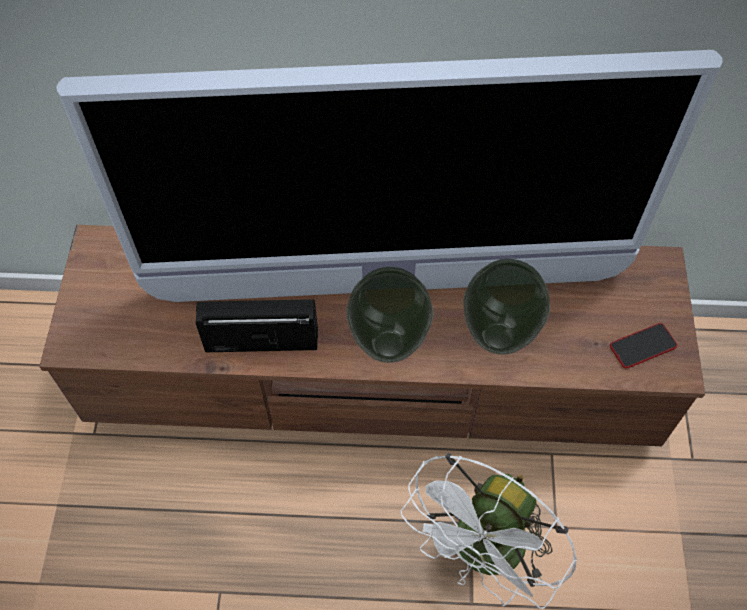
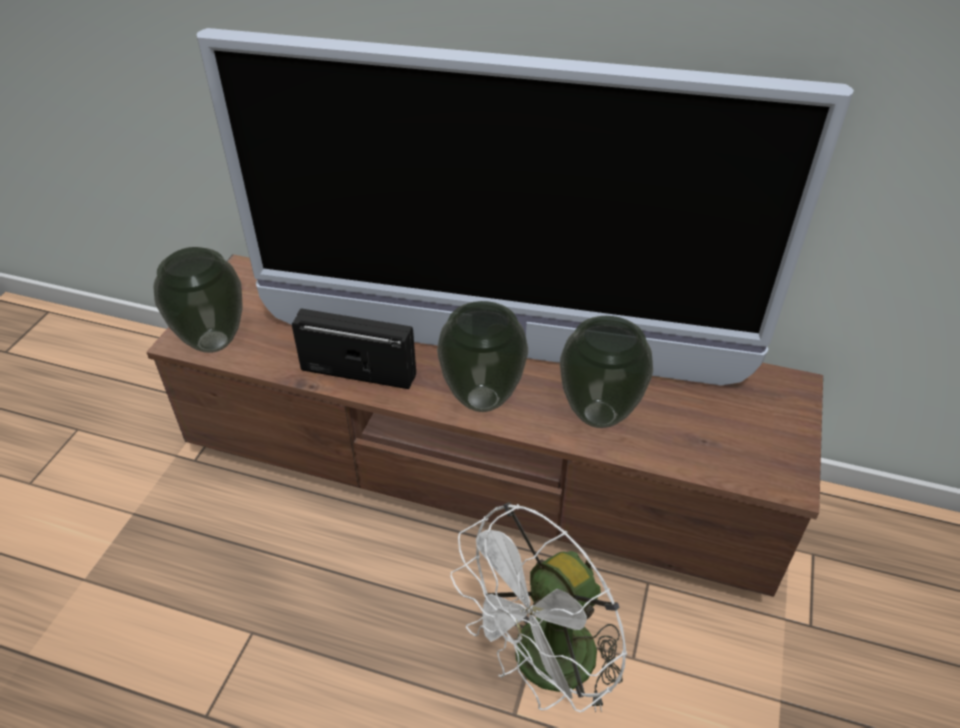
camera: 15 degrees right, 15 degrees down
(104, 340) = (213, 343): none -> vase
(643, 346) = (756, 453): phone -> none

